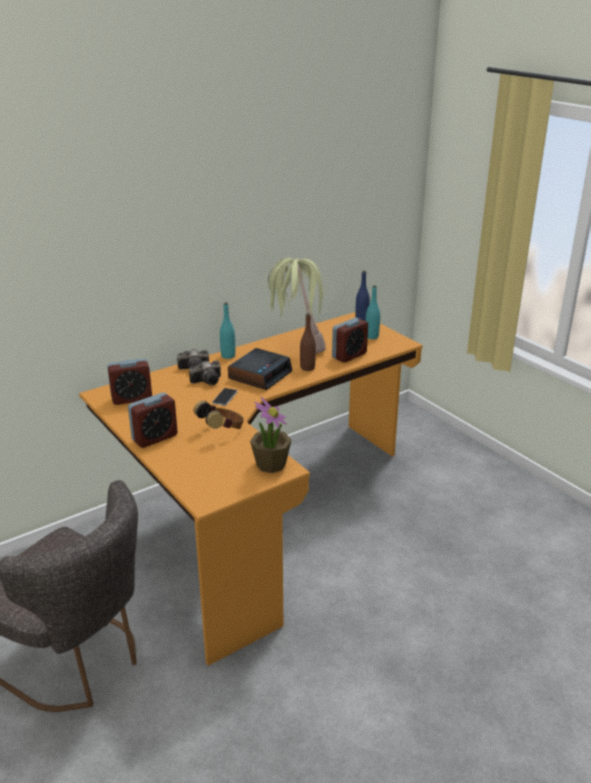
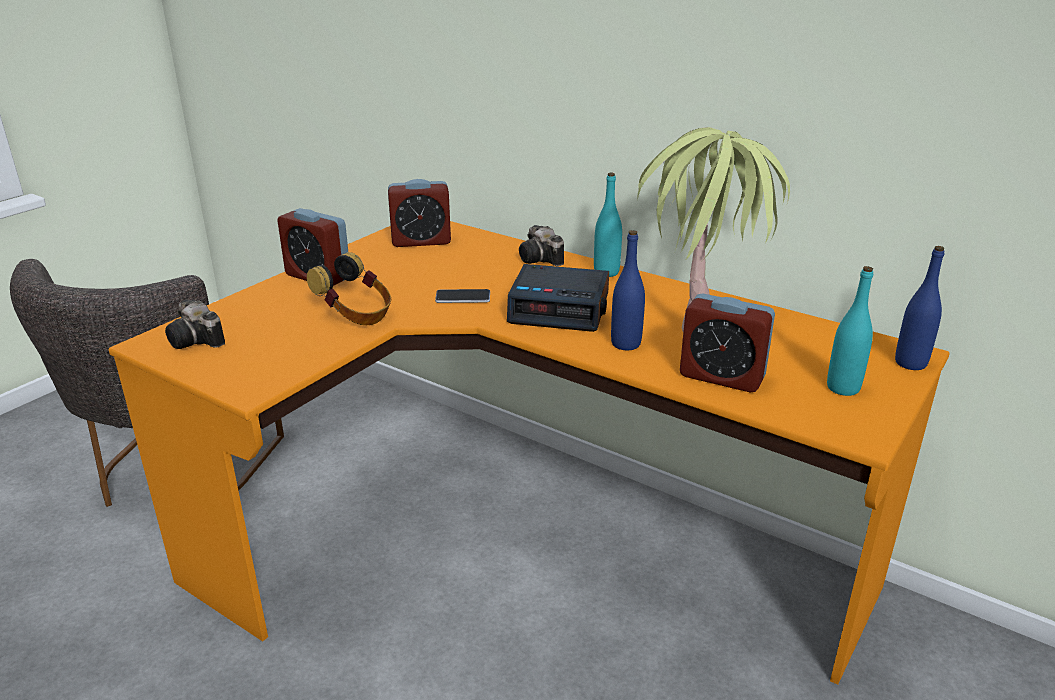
camera: 70 degrees right, 0 degrees up
(131, 398) = (421, 241): alarm clock -> alarm clock turned 60 degrees counterclockwise
(208, 380) = (509, 275): camera -> camera (197, 341)
(271, 464) = (261, 373): potted plant -> none
(307, 368) = (625, 344): brown bottle -> blue bottle

